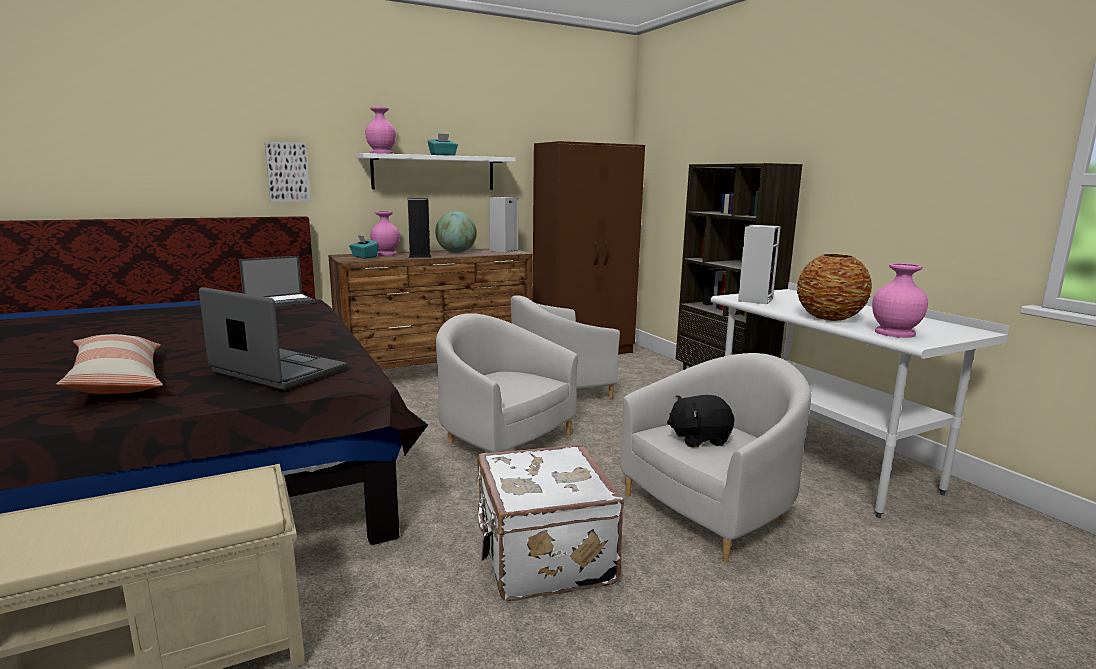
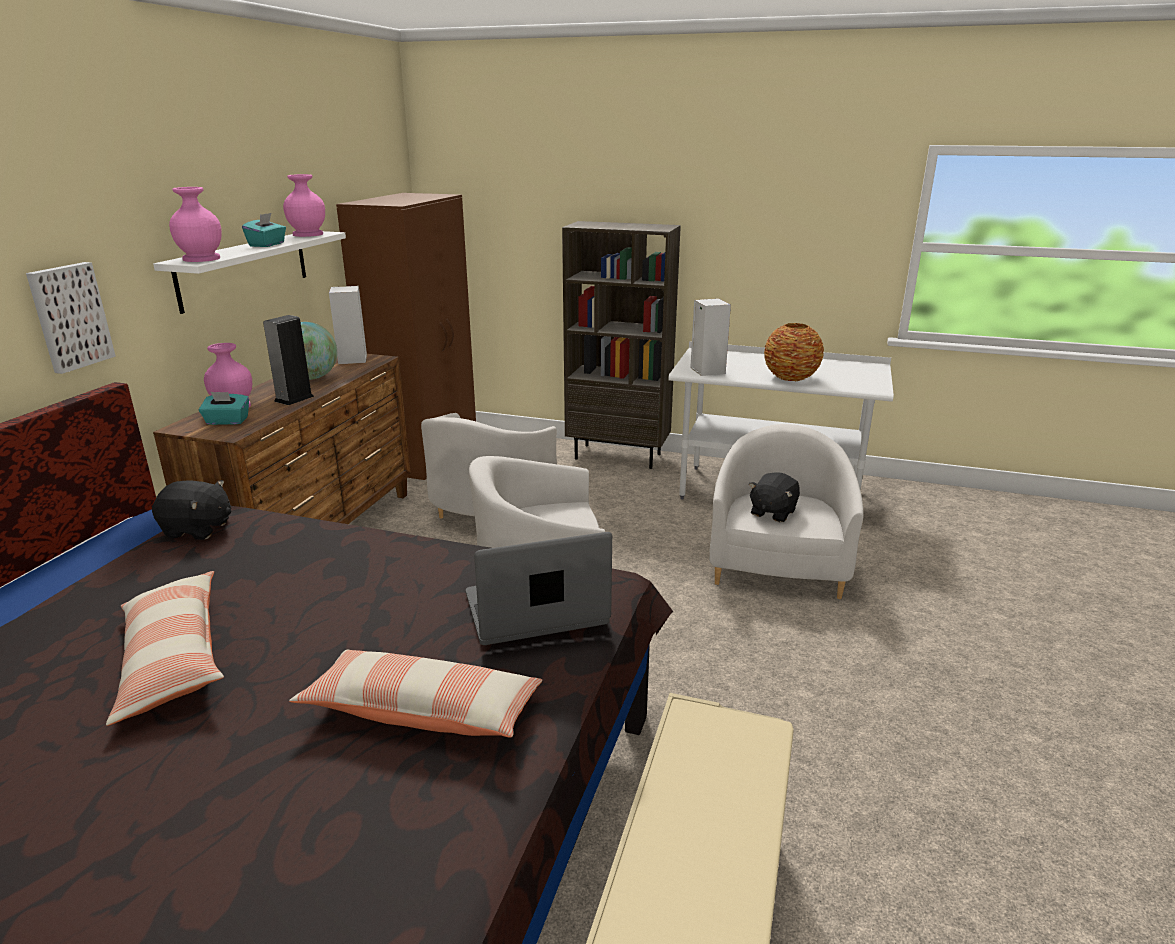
camera: 45 degrees left, 10 degrees up
(136, 331) = (172, 658): none -> pillow
(280, 302) = (197, 529): laptop -> black plush toy
(542, 557) = (754, 662): white suitcase -> none
(893, 333) = (851, 383): pink vase -> pink vase (307, 234)

